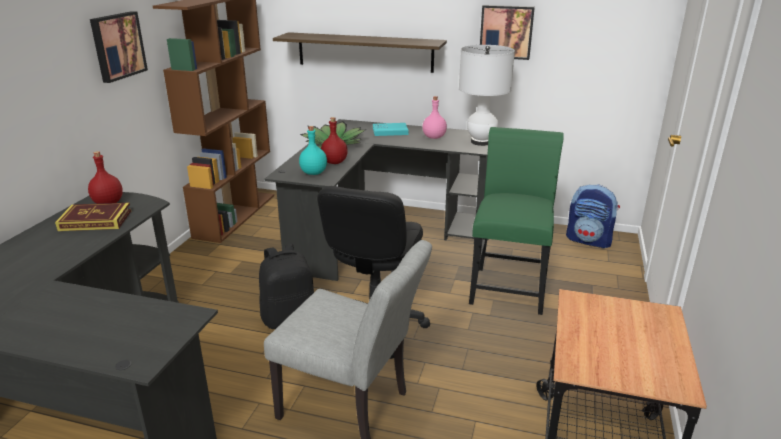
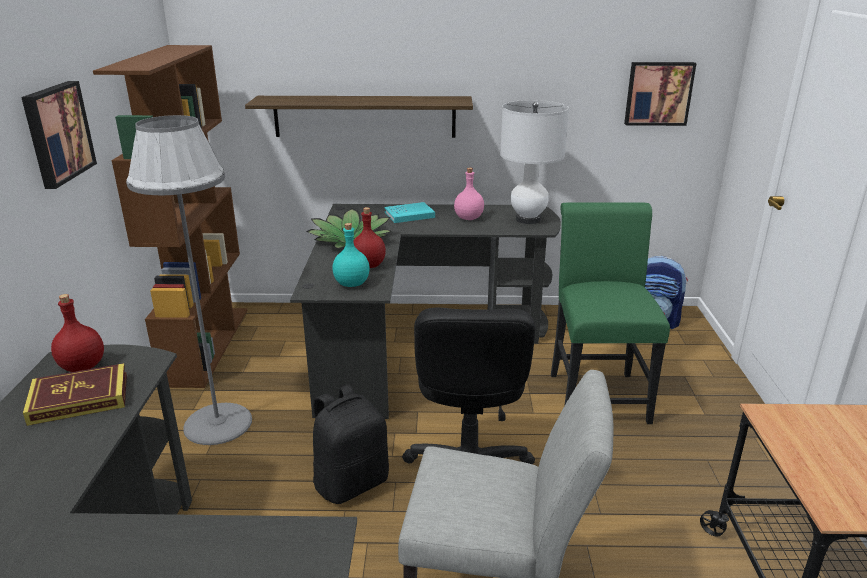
camera: 15 degrees left, 0 degrees up
(218, 266) = (218, 423): none -> grey floor lamp
(506, 32) = (545, 83): picture -> picture (658, 93)

